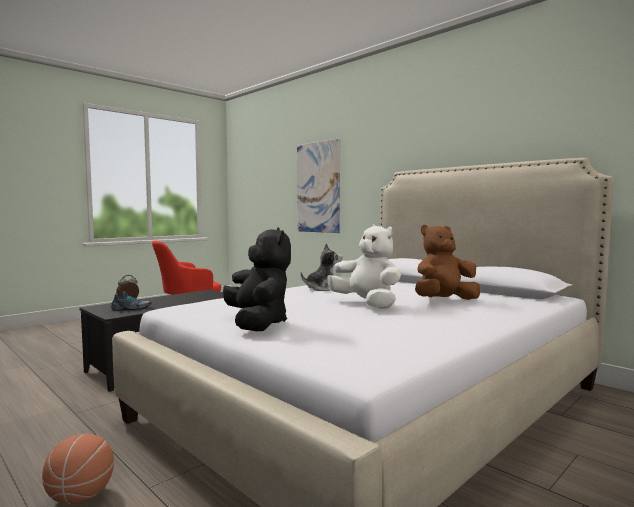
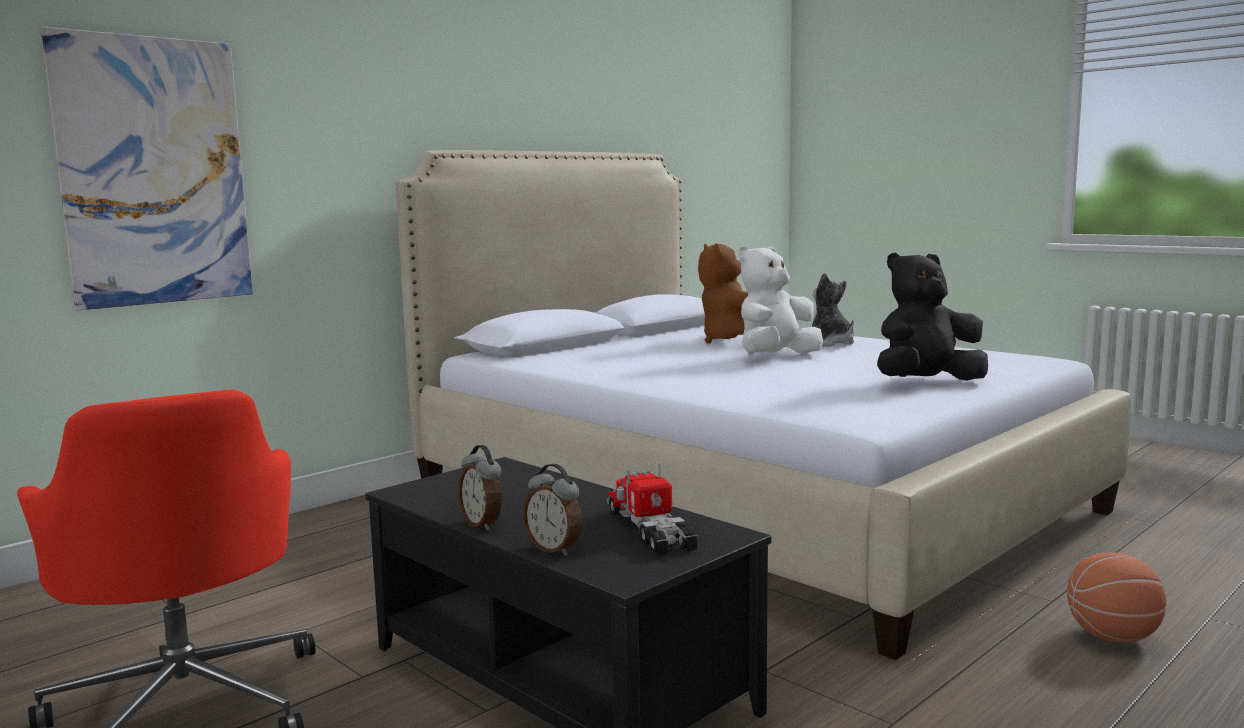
camera: 90 degrees left, 5 degrees up
(131, 309) = (650, 530): shoe -> toy truck
(162, 297) = (483, 524): none -> alarm clock
(322, 289) = (648, 371): plush toy -> plush toy (830, 343)

